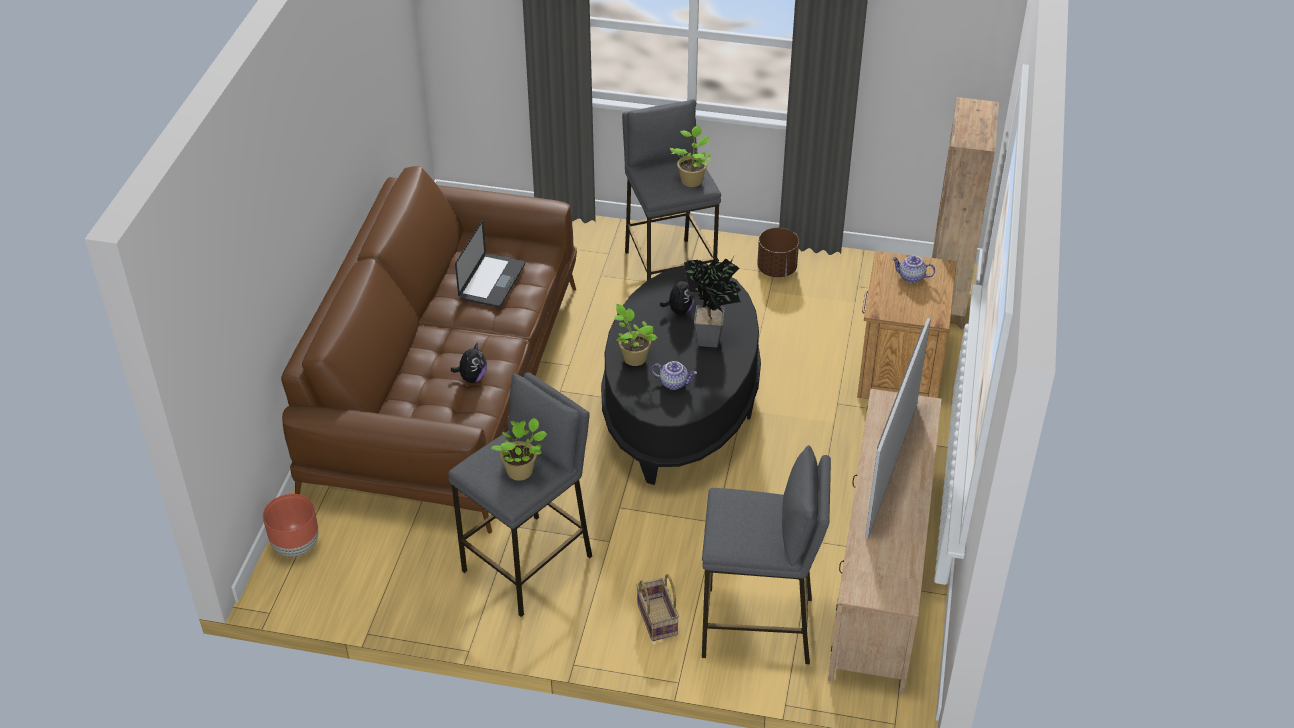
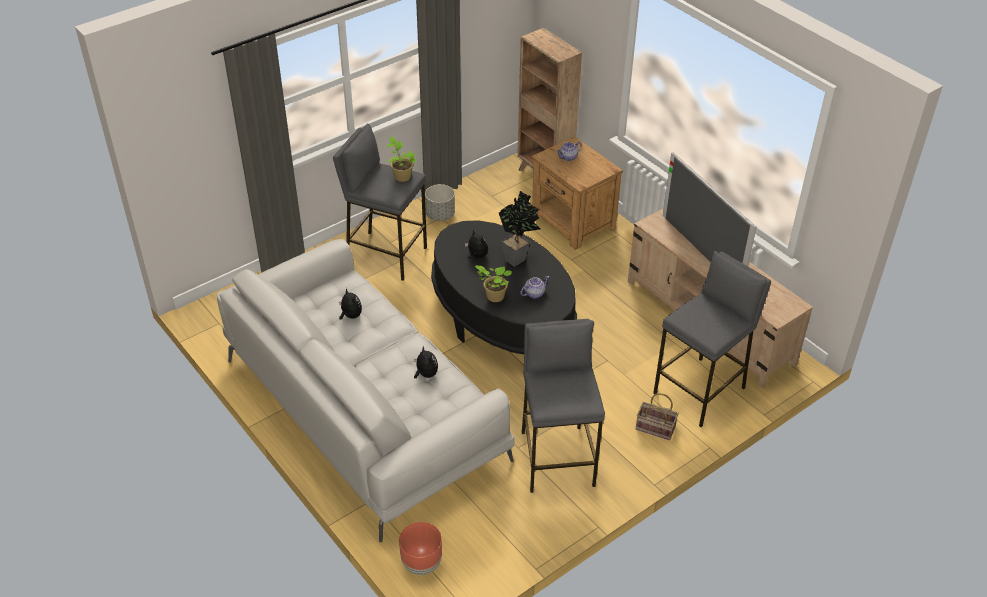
camera: 50 degrees left, 0 degrees up
(447, 385) = (363, 407): brown sofa -> white sofa
(492, 281) = (350, 316): laptop -> plush toy
(522, 471) = (573, 385): potted plant -> none
(777, 269) = (440, 215): brown planter -> grey planter

